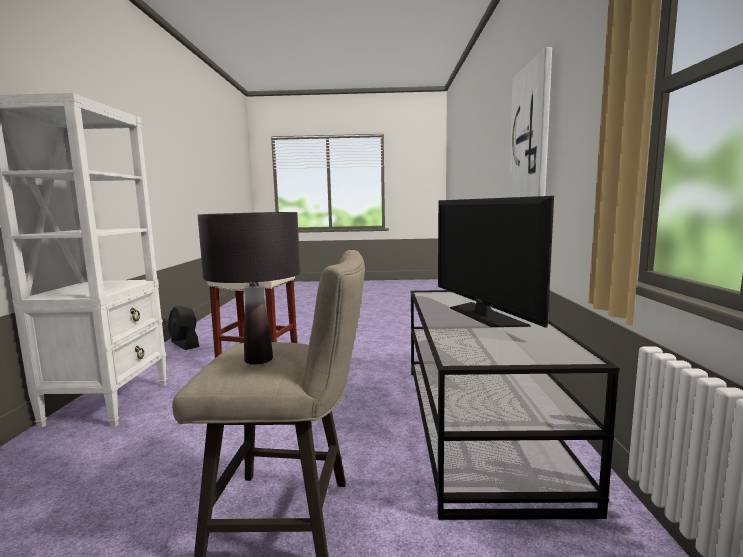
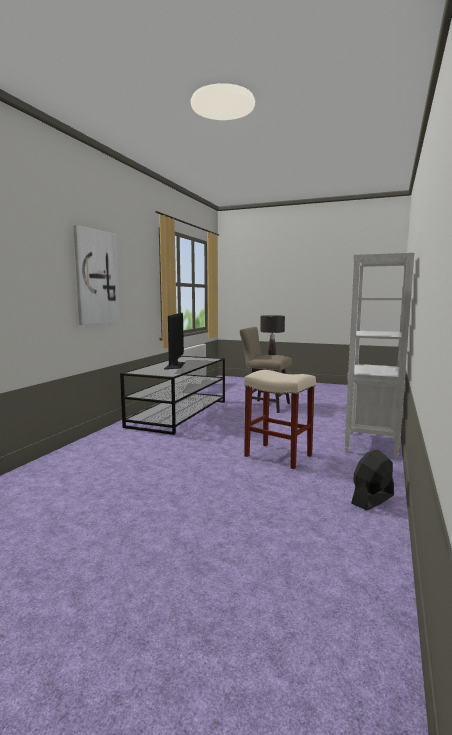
camera: 160 degrees left, 0 degrees up
(184, 344) = (372, 499): black fan -> black fan turned 105 degrees counterclockwise

